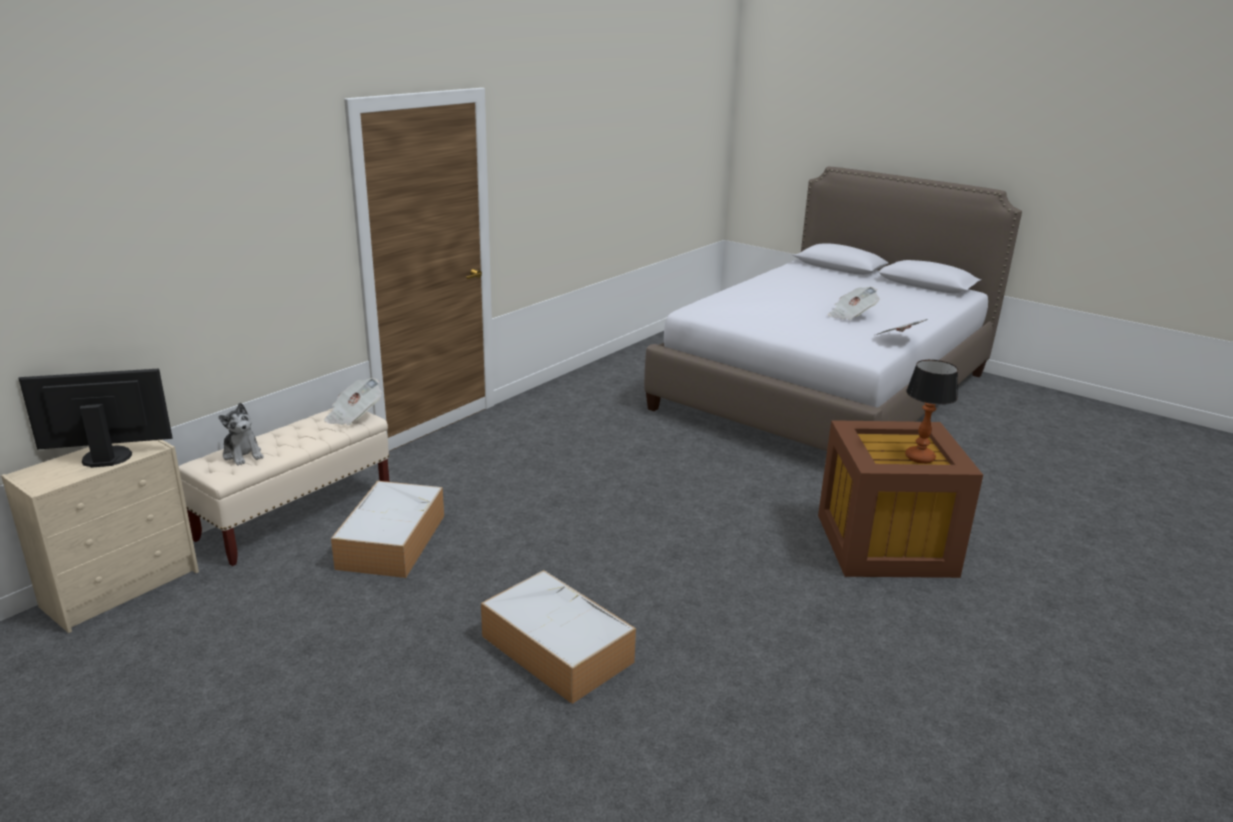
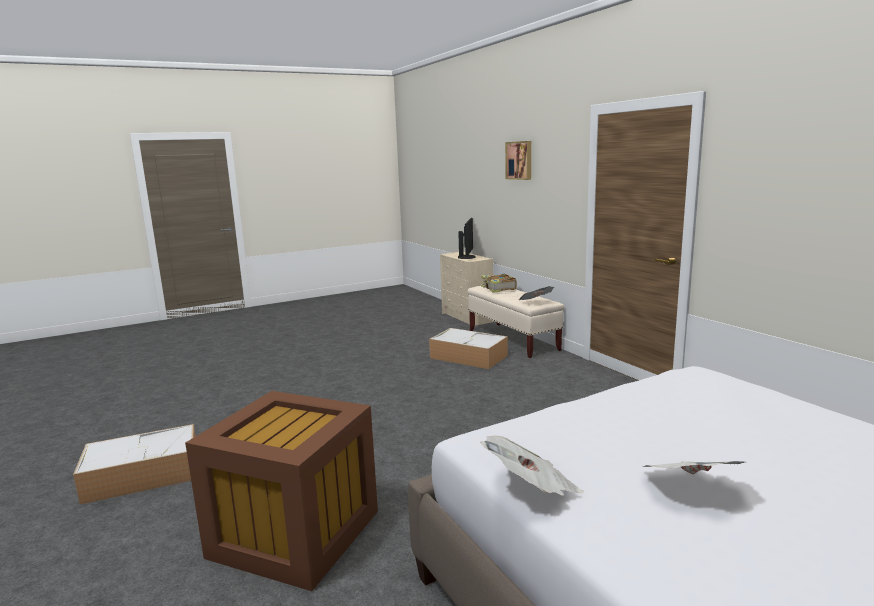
camera: 115 degrees right, 10 degrees down
(191, 205) = (519, 160): none -> picture
(243, 454) = (498, 288): plush toy -> book
(555, 648) = (334, 382): storage box -> storage box (145, 474)
(919, 458) = (261, 431): table lamp -> none

